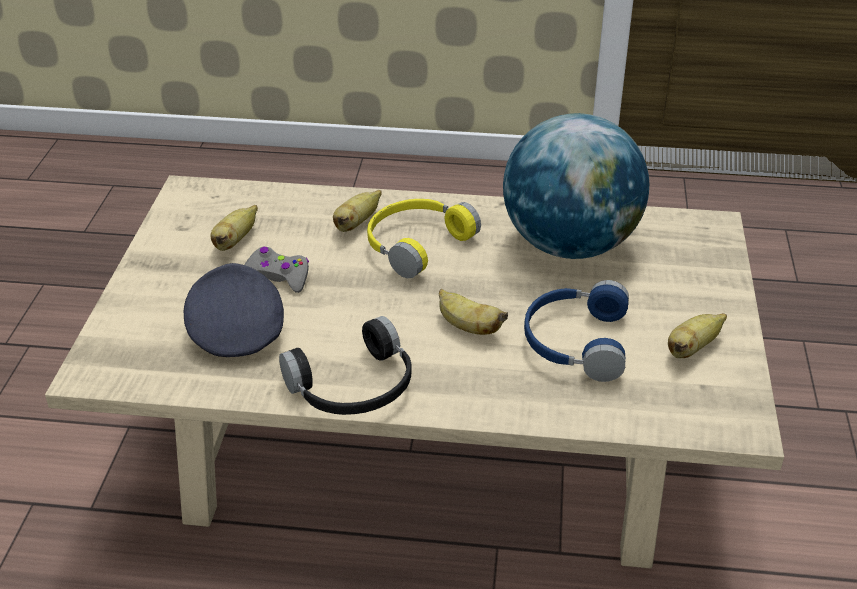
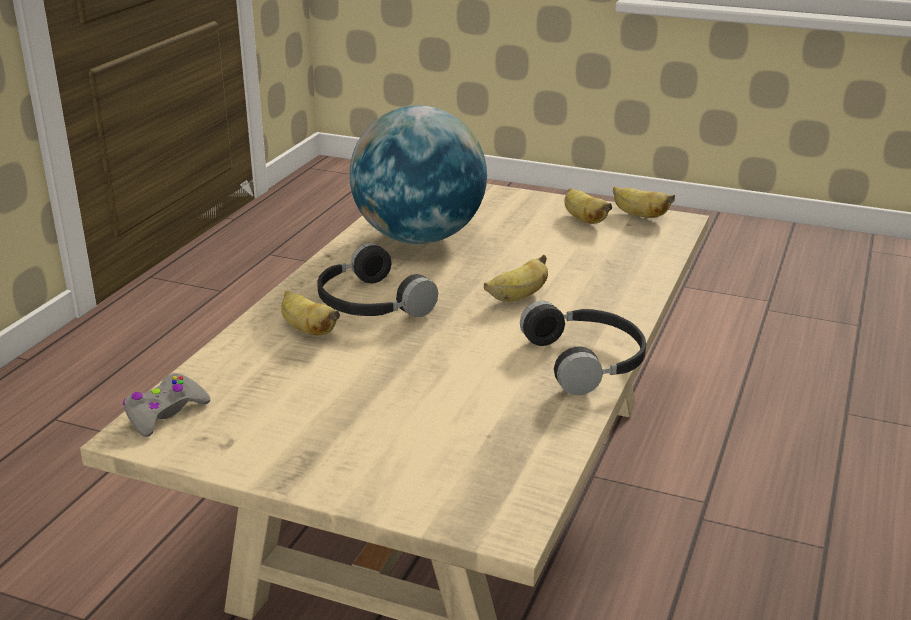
camera: 75 degrees left, 10 degrees down
(235, 241) = (286, 406): banana -> banana (638, 215)
(235, 330) = (465, 419): grey cap -> none
(278, 276) = (378, 385): grey game controller -> grey game controller (165, 413)
(415, 244) = (369, 304): yellow headphones -> black headphones
(574, 342) = (558, 258): blue headphones -> none

